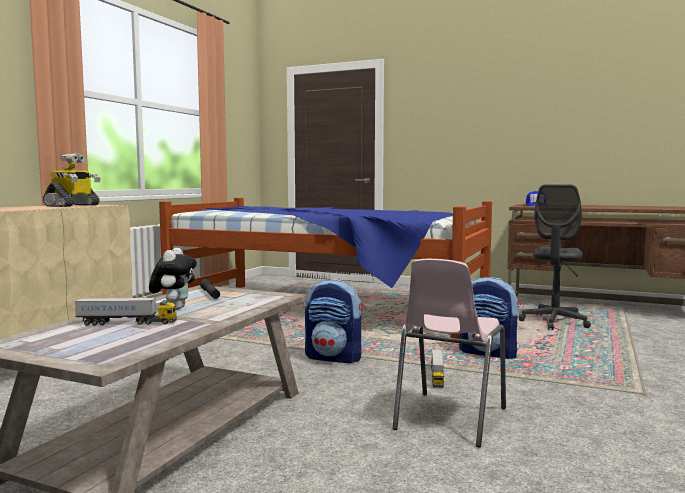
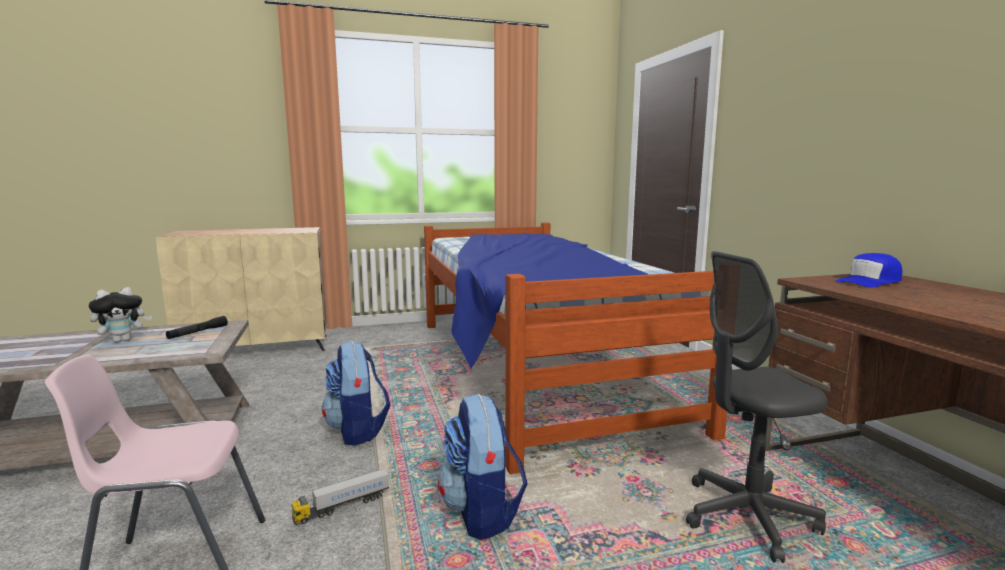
camera: 50 degrees right, 5 degrees up
(73, 205) = (282, 230): toy robot -> none
(127, 323) = (54, 345): toy truck -> none

